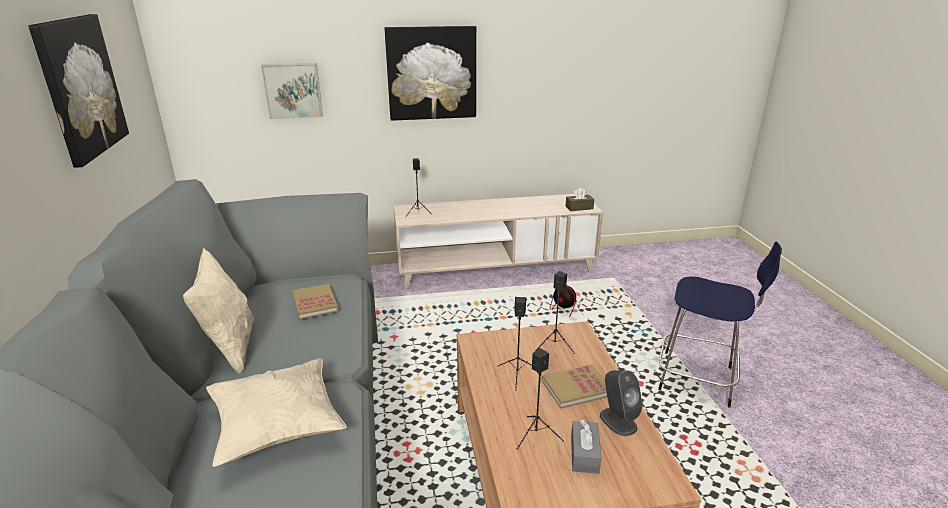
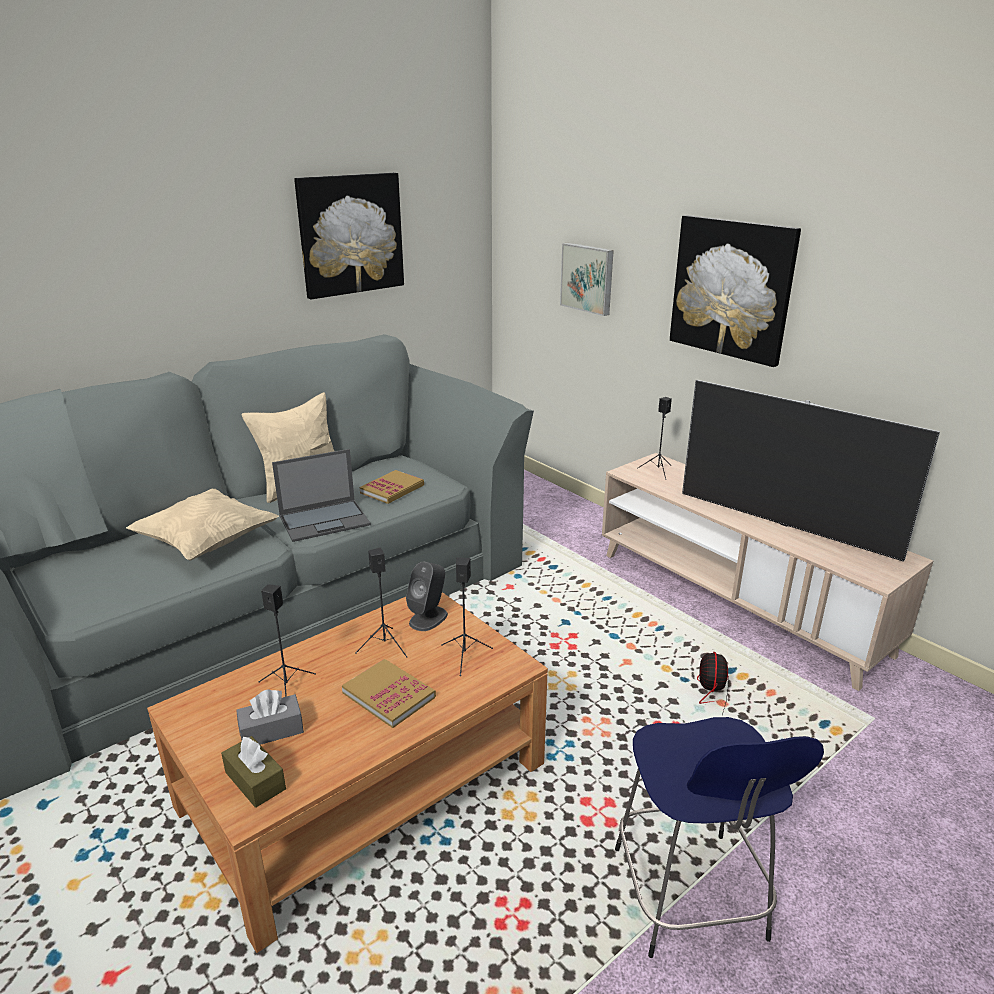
camera: 60 degrees right, 0 degrees up
(326, 347) = (325, 520): none -> laptop
(520, 207) = (784, 525): none -> television
(579, 208) = (865, 570): brown tissue box -> brown tissue box (255, 780)
(617, 421) = (344, 743): grey speaker -> grey speaker (428, 618)

